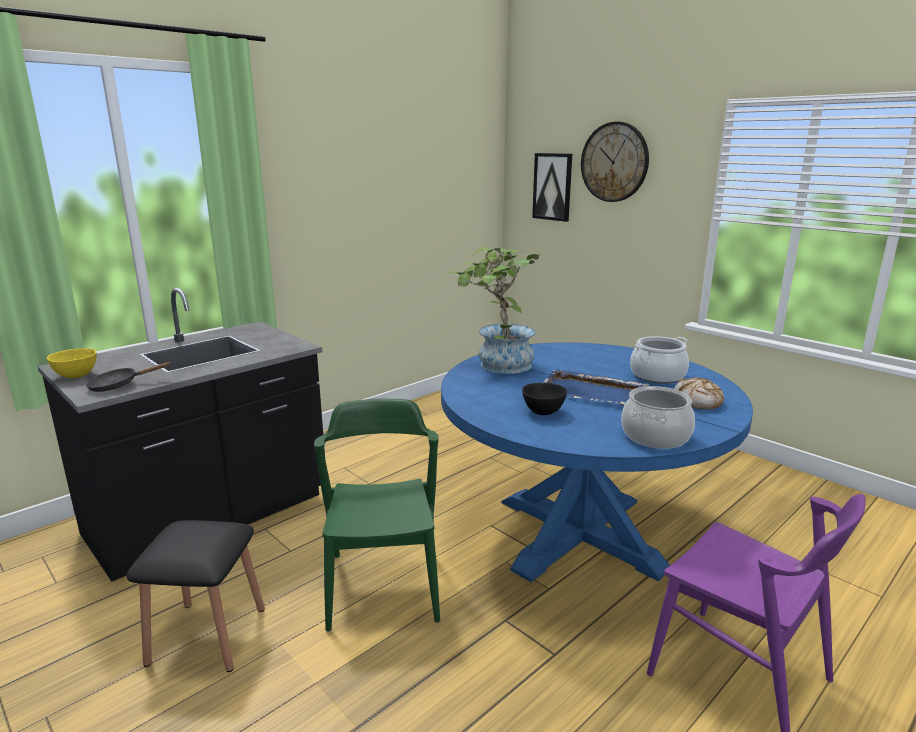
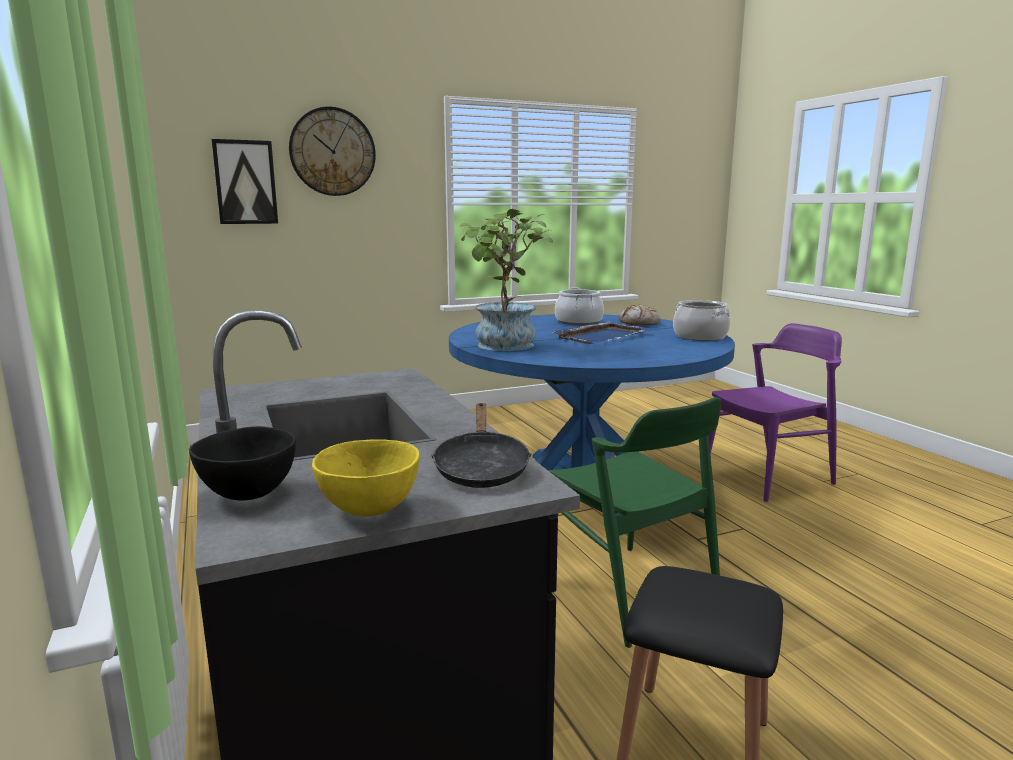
camera: 70 degrees left, 5 degrees down
(383, 586) = (628, 593): green chair -> green chair turned 135 degrees counterclockwise
(543, 412) = (639, 349): black bowl -> black bowl (249, 492)

